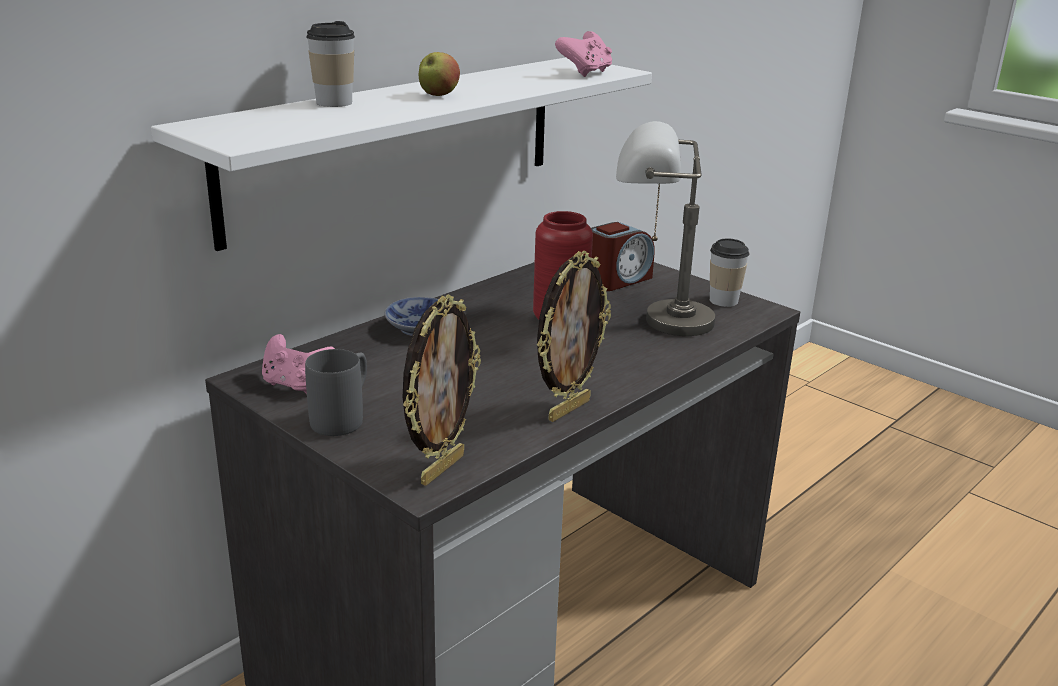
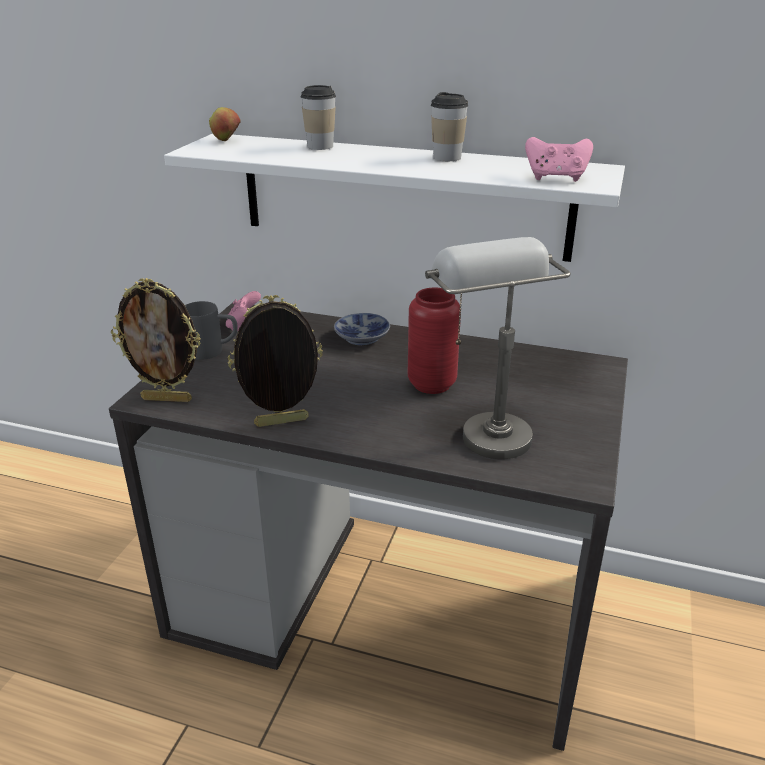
camera: 65 degrees right, 5 degrees up
(438, 95) = (385, 160): apple -> apple (226, 140)
(567, 409) = (281, 423): picture frame -> picture frame turned 150 degrees clockwise
(617, 280) = (551, 389): alarm clock -> none
(723, 301) = (576, 453): cup -> cup (447, 157)

